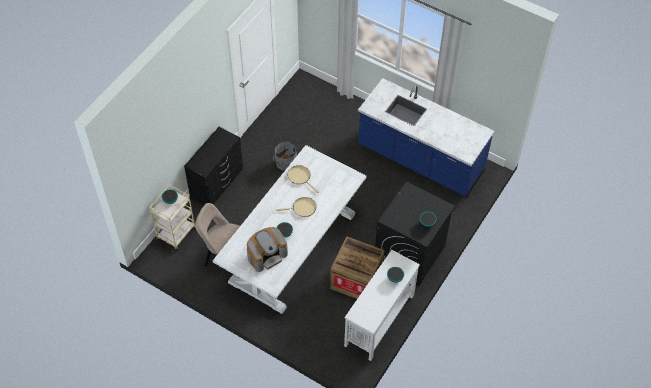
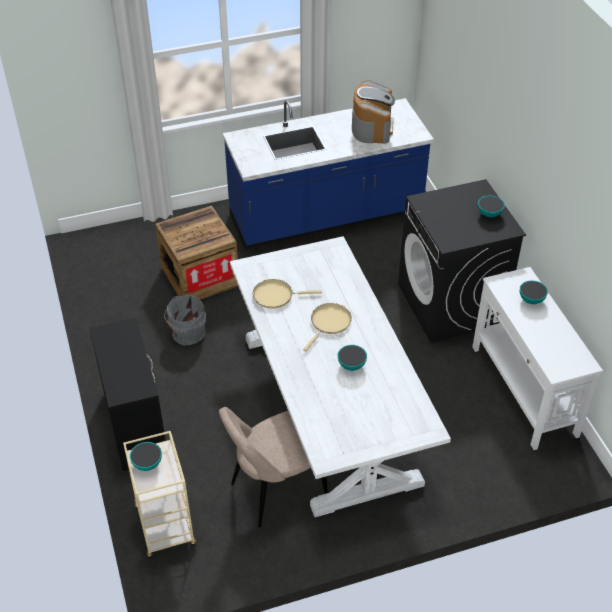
camera: 50 degrees left, 10 degrees down
(267, 255) = (369, 405): coffee machine -> coffee machine (372, 127)
(356, 279) = (441, 375): crate -> crate (200, 276)

